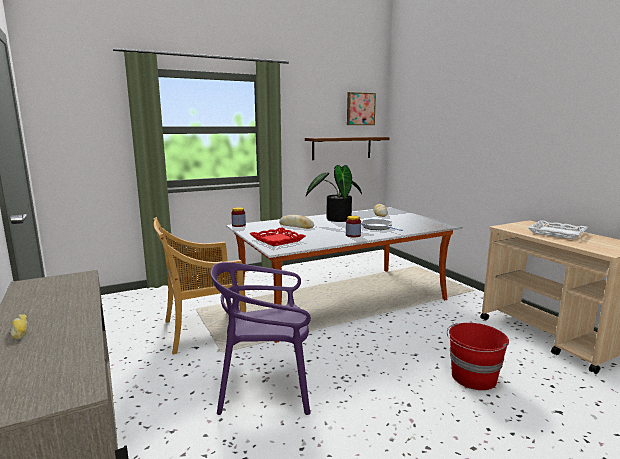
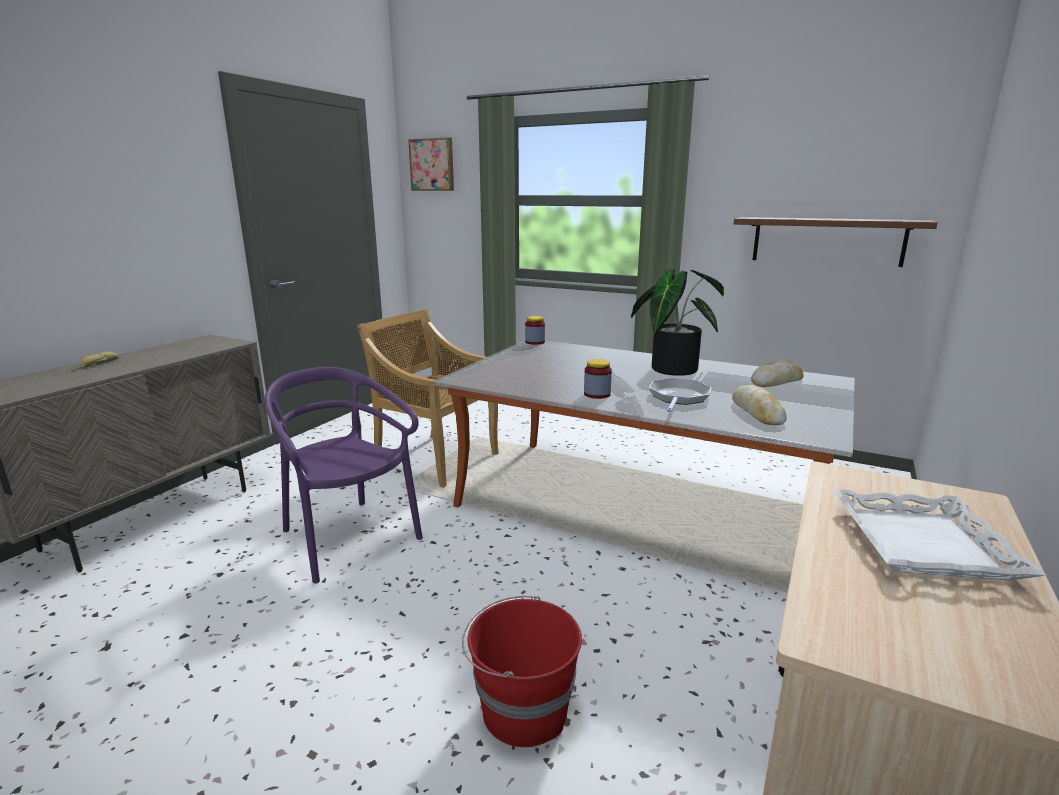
camera: 55 degrees right, 5 degrees up
(276, 240) = (499, 369): red tray -> none
(296, 226) = (585, 361): bread -> bread (757, 412)
(360, 109) = (890, 157): picture -> picture (432, 165)

